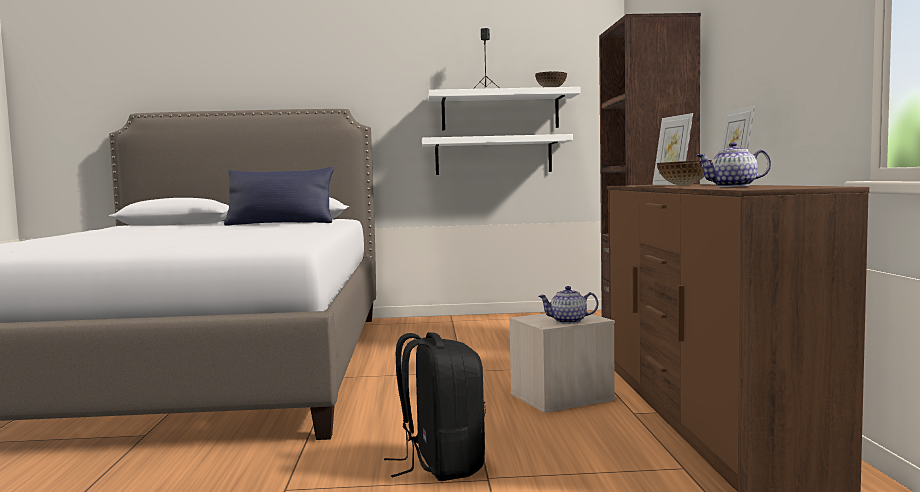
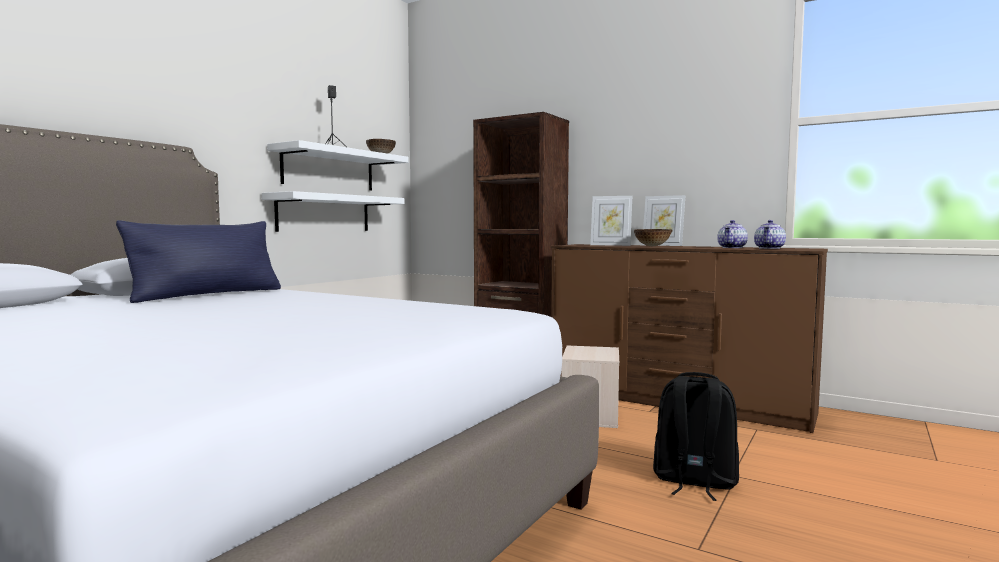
camera: 55 degrees left, 0 degrees up
(569, 321) = (604, 353): teapot -> teapot (769, 248)

